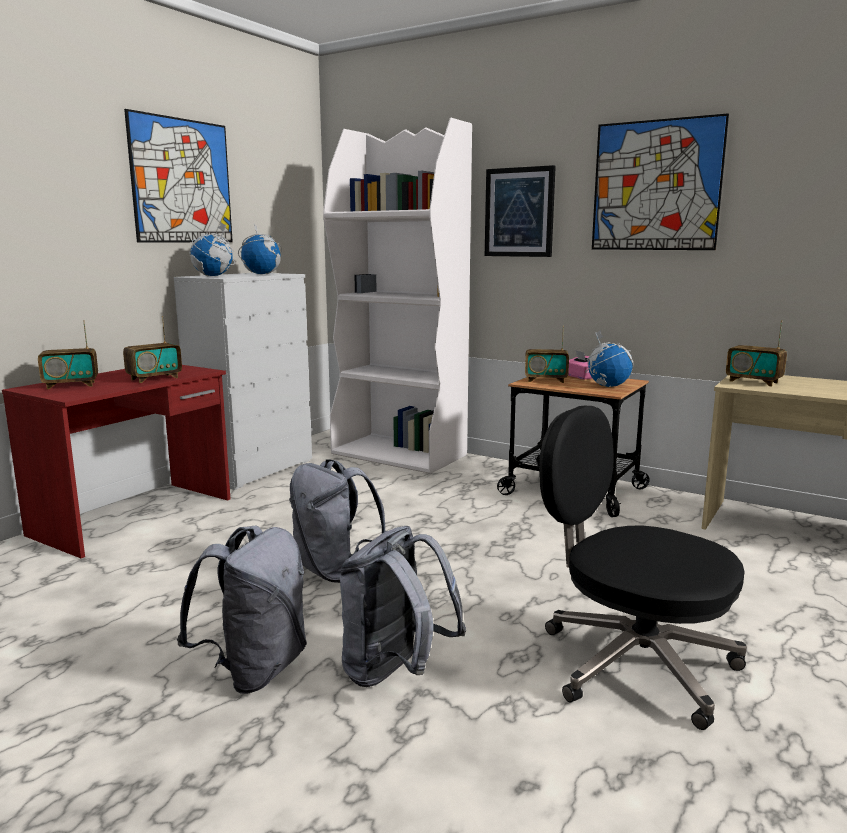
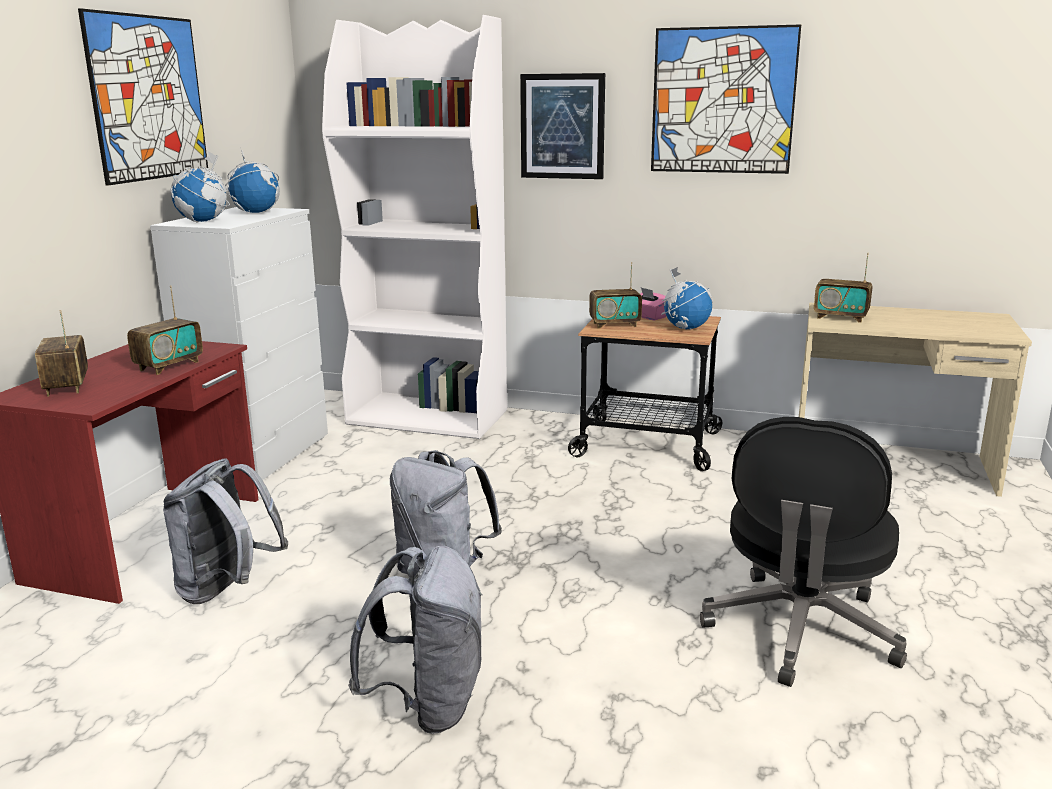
camera: 15 degrees left, 5 degrees up
(71, 385) = (67, 386): radio -> radio turned 105 degrees clockwise
(395, 673) = (578, 681): grey backpack -> grey backpack (227, 590)
(633, 663) = (800, 631): black office chair -> black office chair turned 90 degrees counterclockwise

